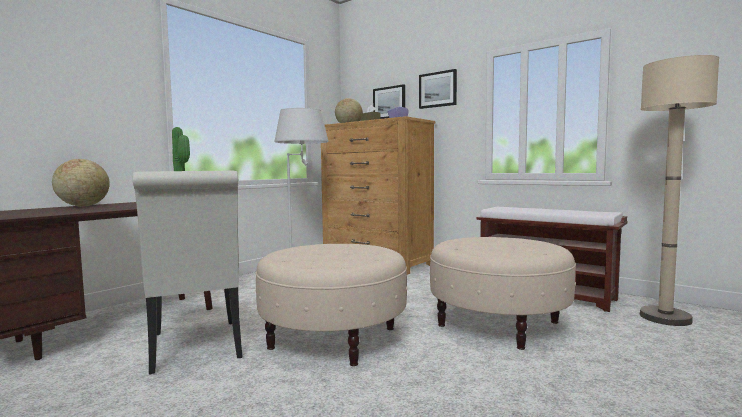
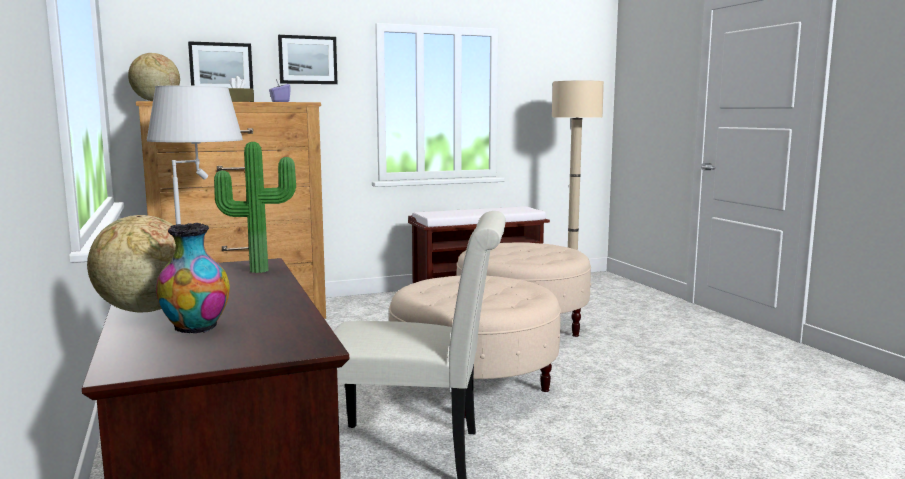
camera: 60 degrees left, 5 degrees up
(40, 210) = (195, 328): none -> vase

